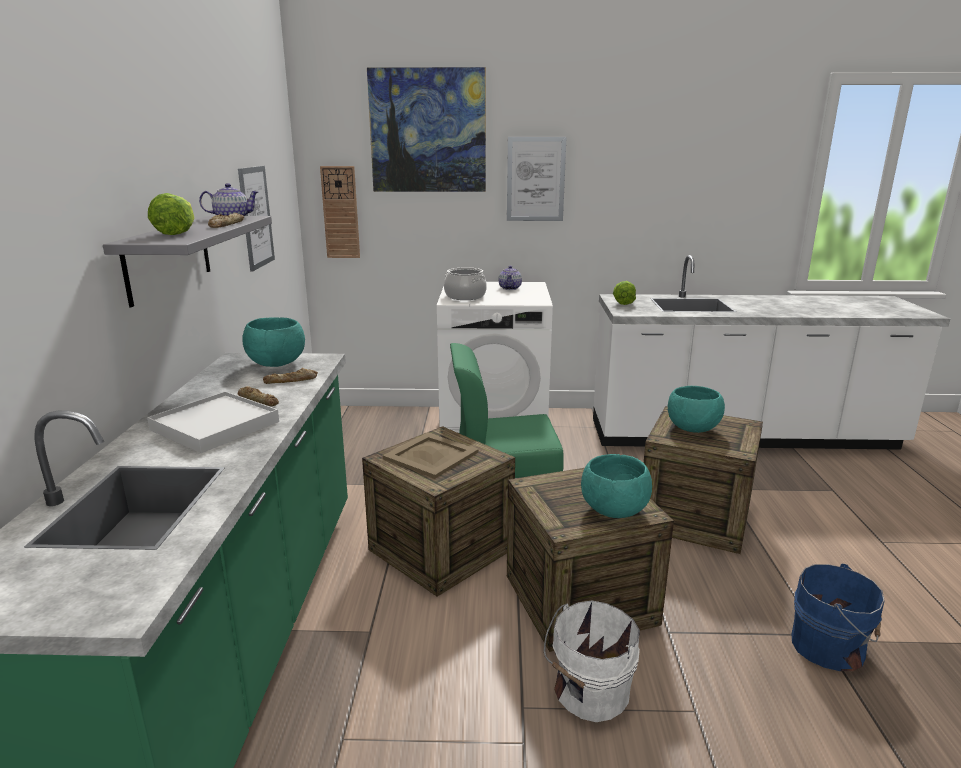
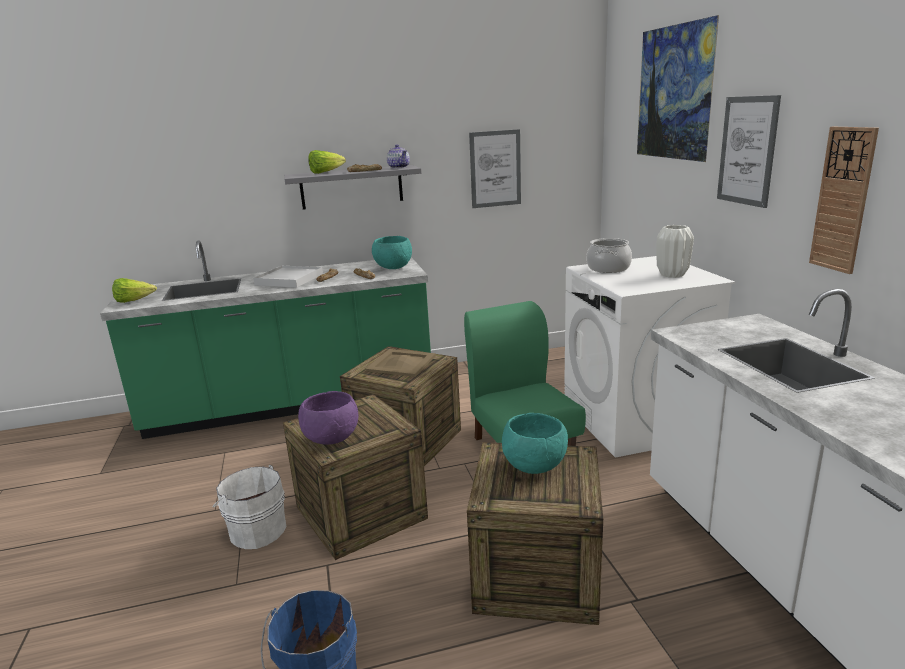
camera: 75 degrees right, 0 degrees up
(340, 212) = (619, 172): wall clock -> wall clock (843, 200)
(510, 288) = (672, 275): teapot -> white vase
(614, 510) = (332, 439): turquoise bowl -> purple bowl
(623, 302) = (731, 327): lettuce -> lettuce (134, 301)

